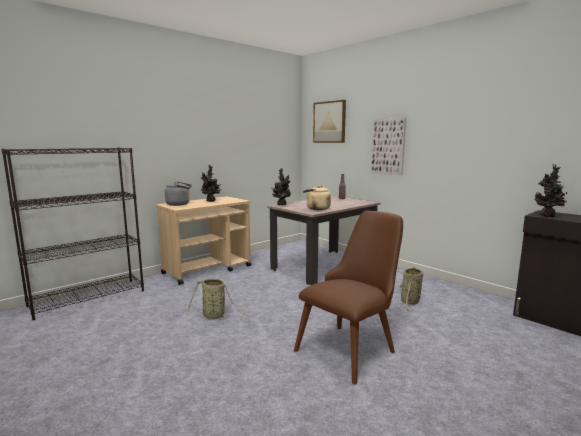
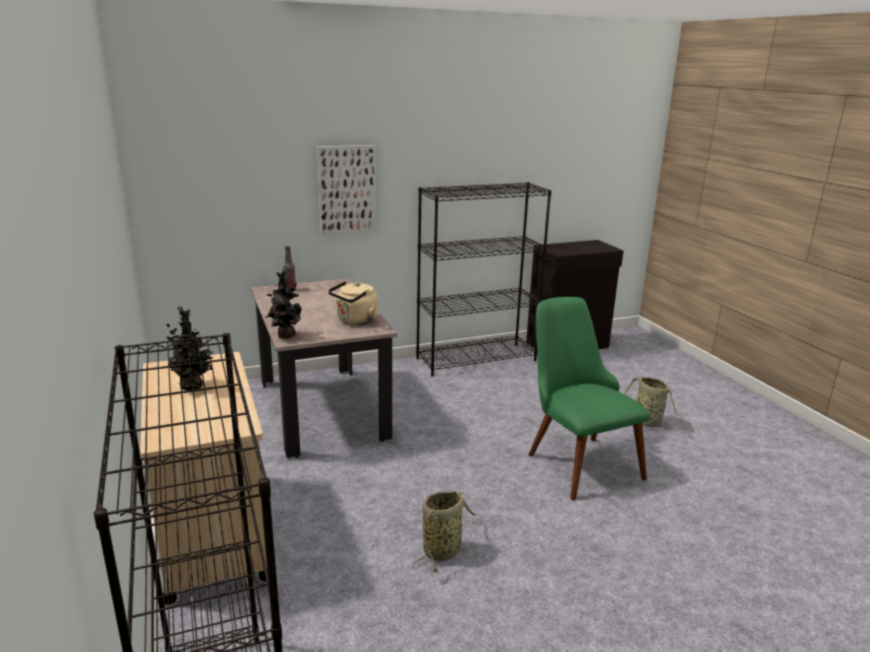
camera: 70 degrees left, 10 degrees up
(179, 204) = (188, 423): grey kettle -> none
(329, 122) = (210, 149): picture -> none
(352, 346) = (575, 459): brown chair -> green chair
(410, 302) = (489, 392): basket -> basket (649, 423)
(455, 291) = (476, 359): none -> black bookcase
(548, 216) = (565, 252): potted plant -> none

